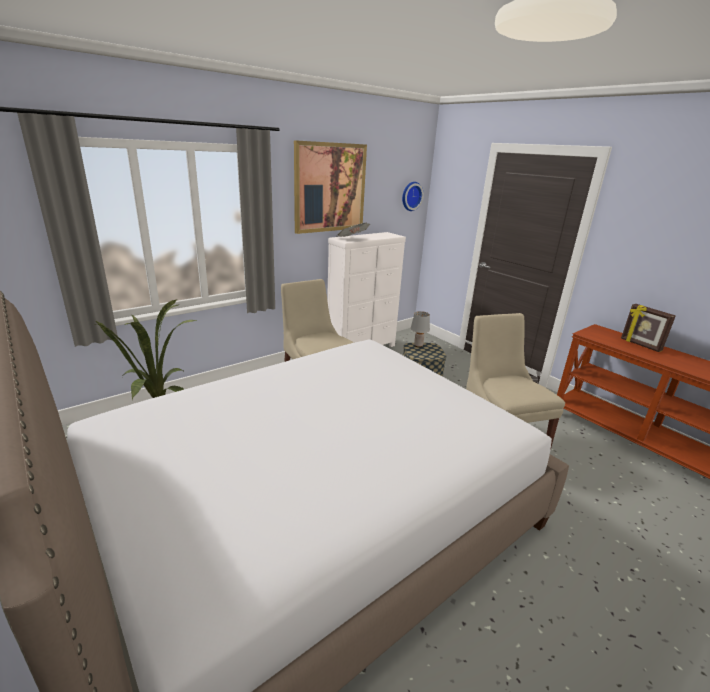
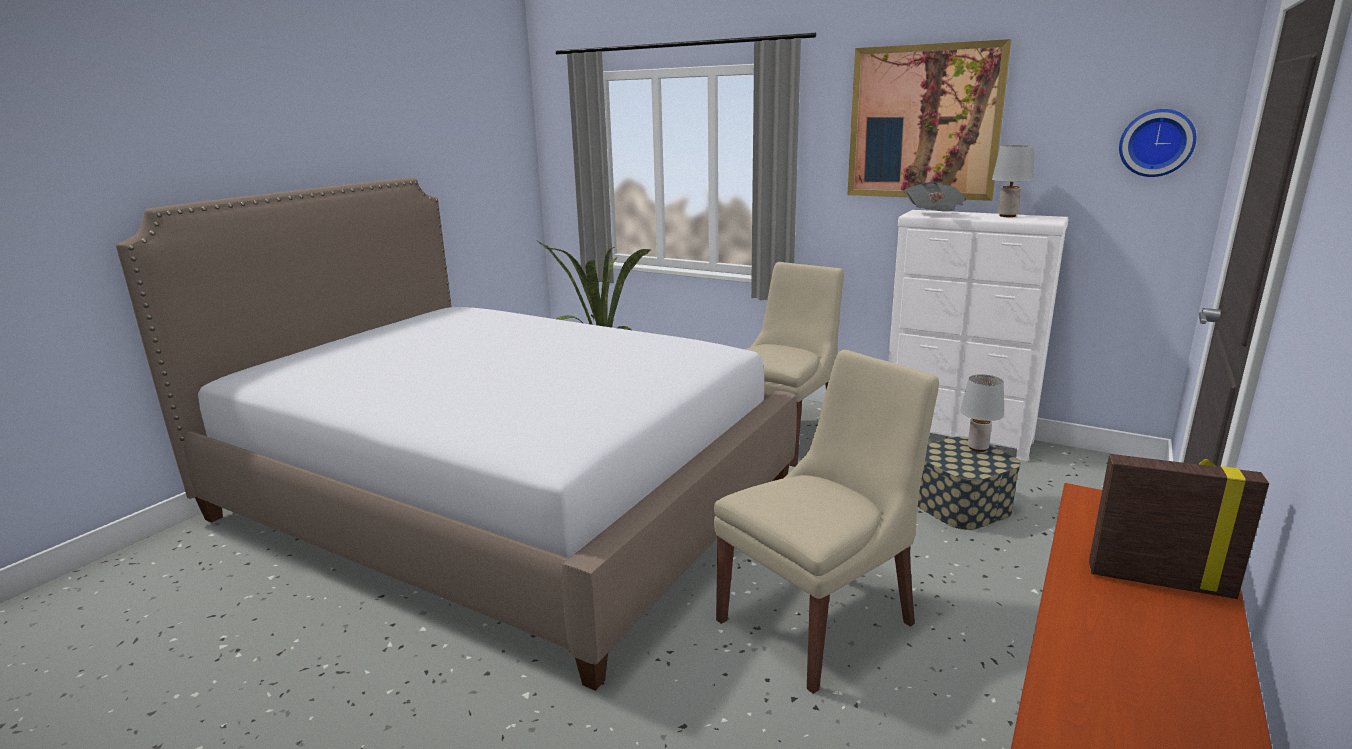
camera: 70 degrees right, 5 degrees down
(373, 235) = (1008, 216): none -> grey table lamp
(640, 345) = (1159, 580): picture frame -> picture frame turned 75 degrees clockwise

